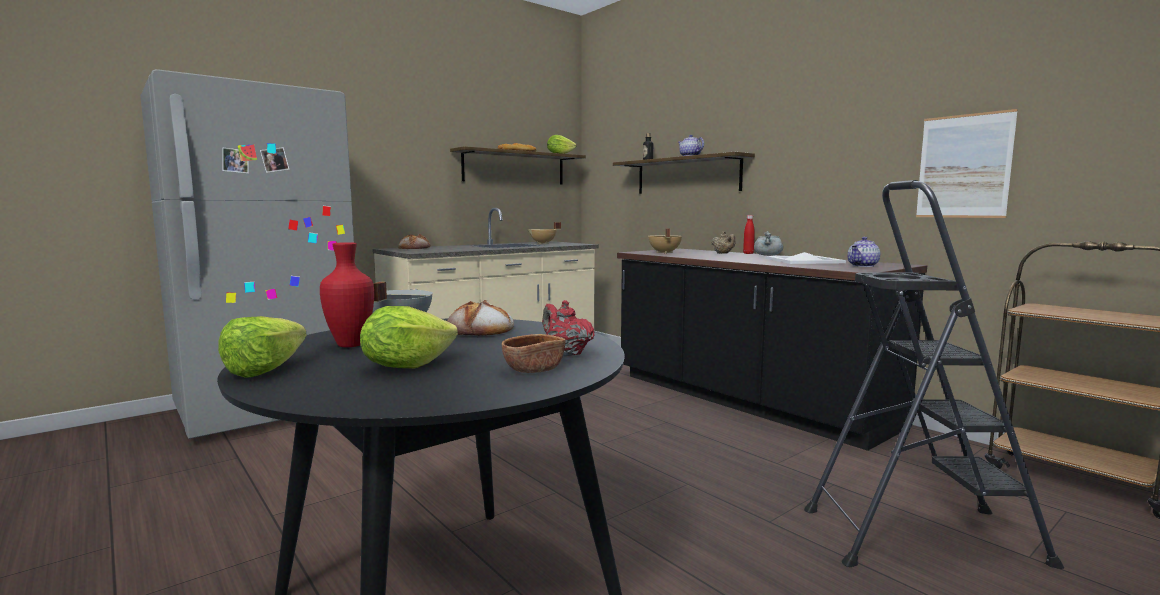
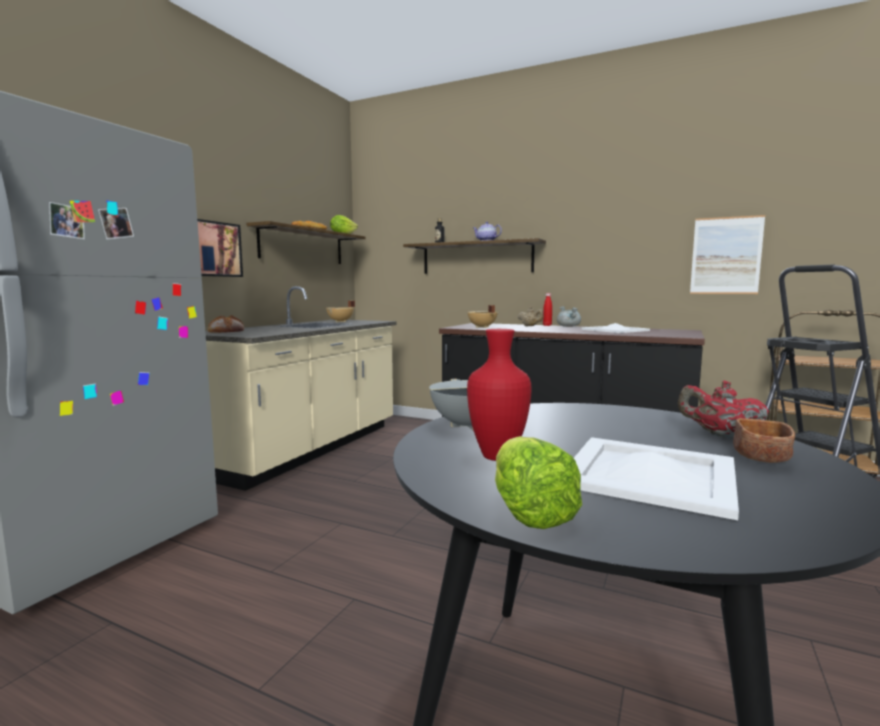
camera: 25 degrees left, 0 degrees up
(406, 366) = (648, 474): lettuce -> white tray
(417, 174) = (215, 249): none -> picture
(481, 330) = (558, 418): bread -> none
(863, 266) = (671, 332): teapot -> none

